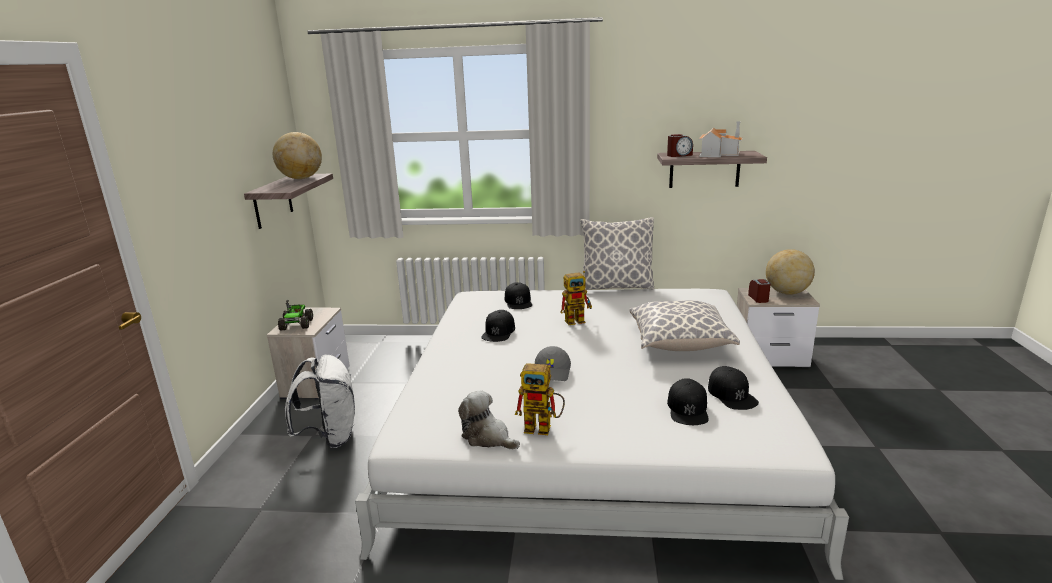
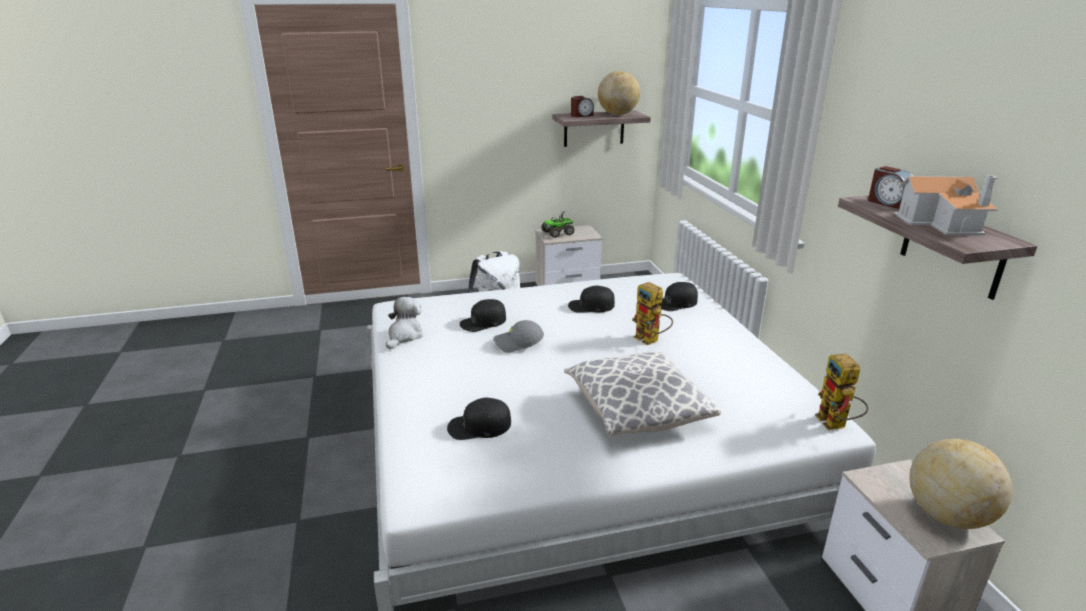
camera: 70 degrees right, 5 degrees up
(544, 428) = (423, 356): toy robot -> toy robot (836, 425)
(616, 287) = (779, 351): pillow -> none
(732, 394) = (521, 454): black cap -> black cap (483, 321)
(758, 298) = (880, 481): alarm clock -> alarm clock (581, 115)

